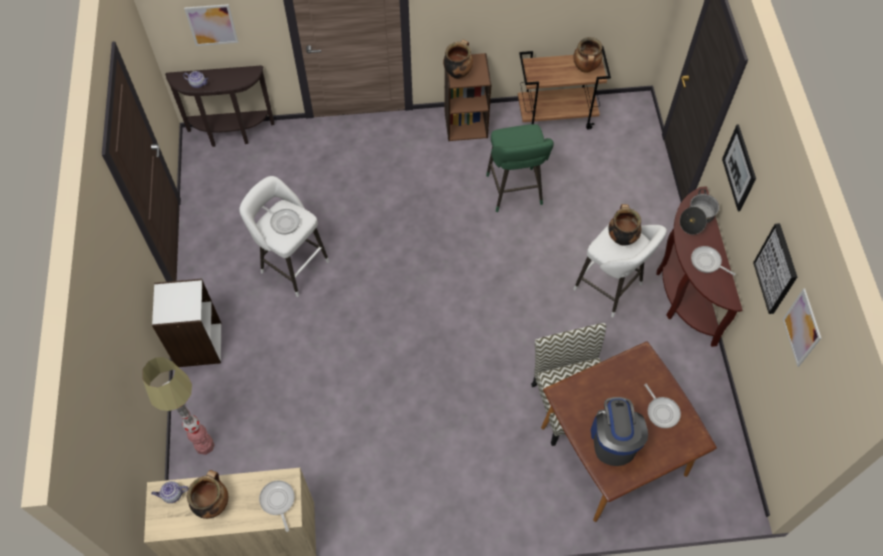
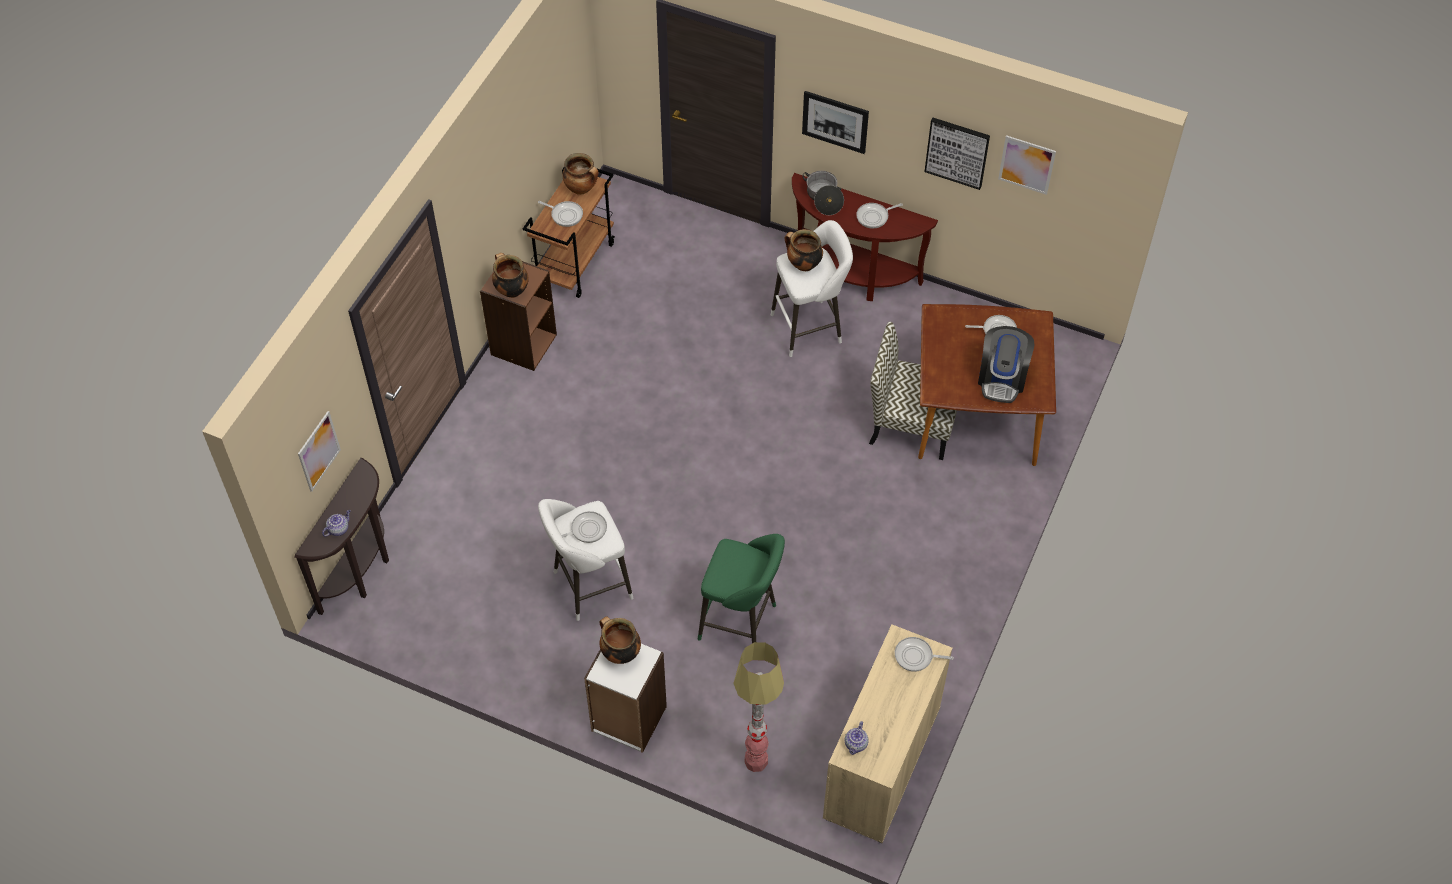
camera: 60 degrees left, 5 degrees down
(212, 503) = (885, 712): cooking pot -> cooking pot (620, 653)
(515, 193) = (643, 346): green stool -> green stool (742, 623)
(554, 71) = (565, 215): none -> frying pan
(613, 439) = (1002, 378): coffee machine -> coffee machine turned 105 degrees counterclockwise

